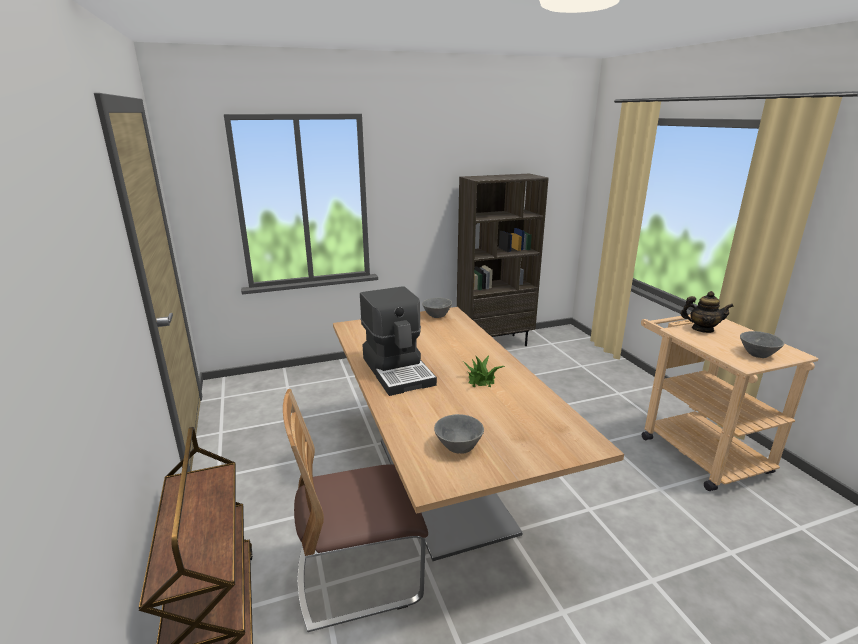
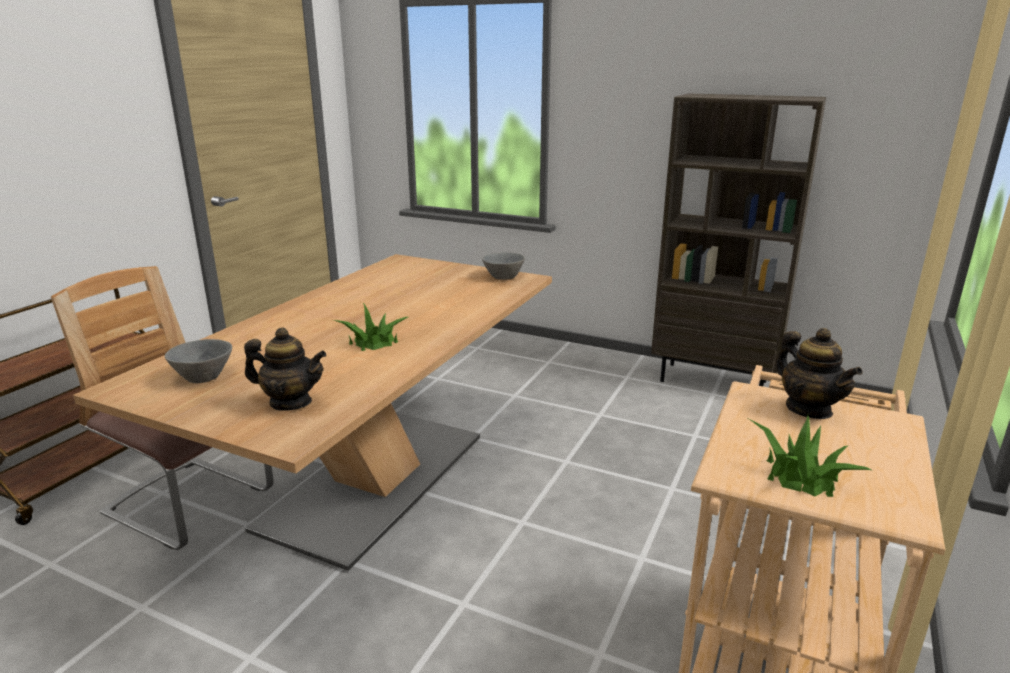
camera: 45 degrees right, 0 degrees up
(398, 370) = (333, 306): coffee machine -> none
(540, 430) = (290, 402): none -> teapot
(756, 354) = (801, 476): grey bowl -> potted plant

